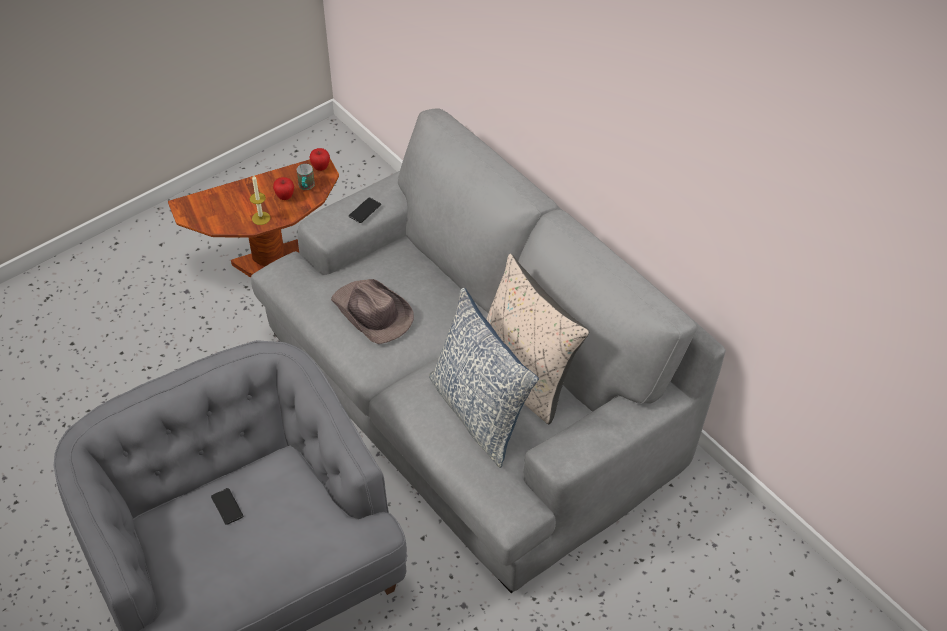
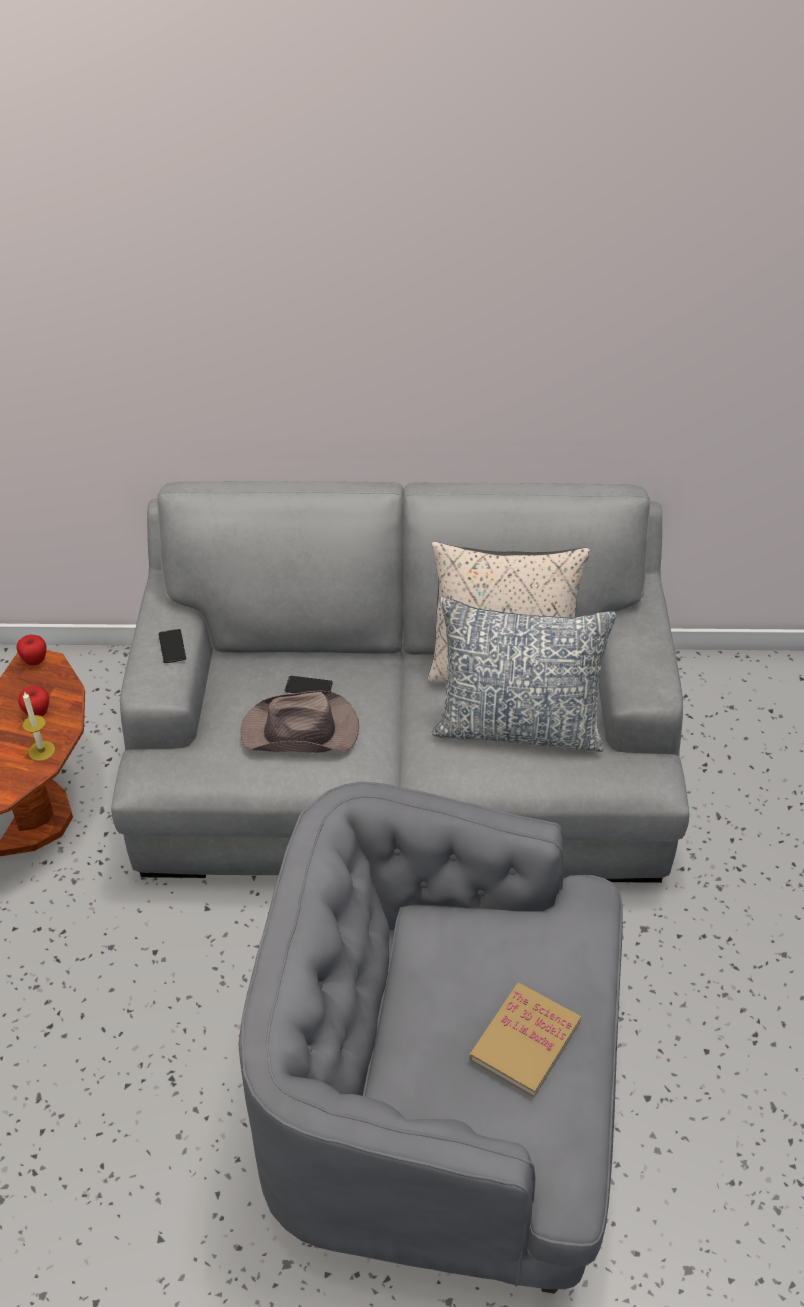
camera: 50 degrees left, 5 degrees down
(227, 506) = (442, 1009): phone -> phone (308, 687)
(237, 559) = (525, 1041): none -> book
(306, 187) = (46, 688): mug -> none

